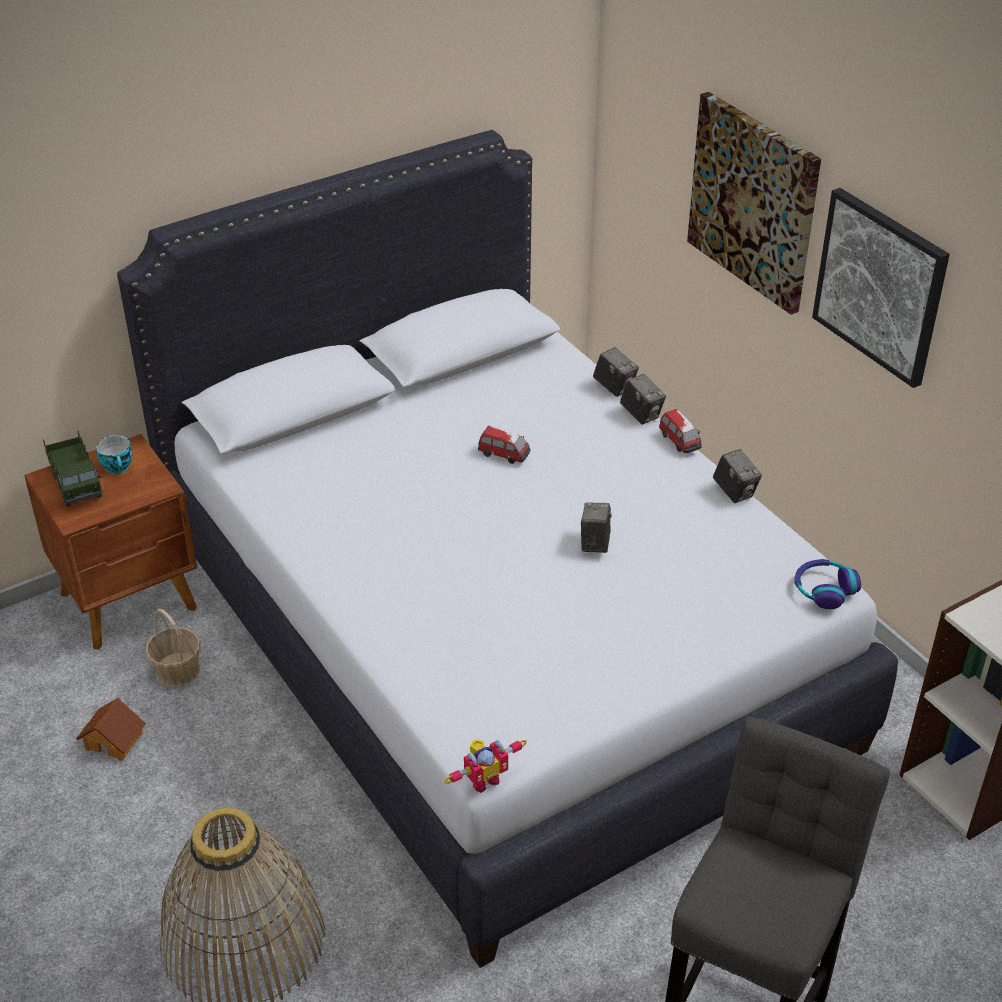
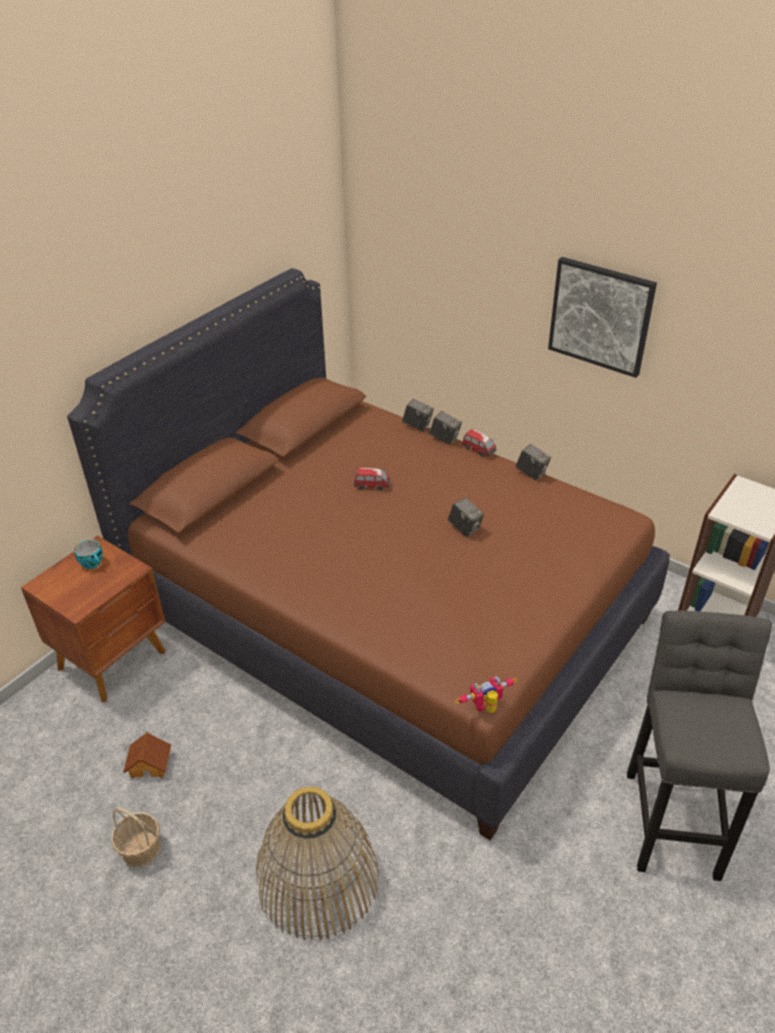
camera: 20 degrees left, 0 degrees up
(77, 484) = (67, 583): toy truck -> none
(177, 671) = (173, 699): basket -> basket (141, 850)
(483, 779) = (486, 709): toy robot -> toy robot turned 150 degrees counterclockwise
(498, 644) = (387, 616): white bed -> brown bed
(595, 543) = (465, 528): camera -> camera turned 150 degrees clockwise
(754, 201) = (489, 281): picture -> none
(824, 589) = (622, 520): headphones -> none

